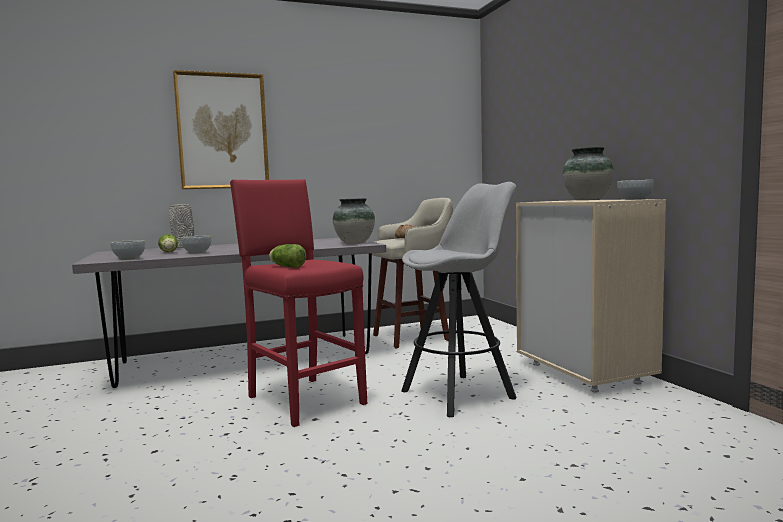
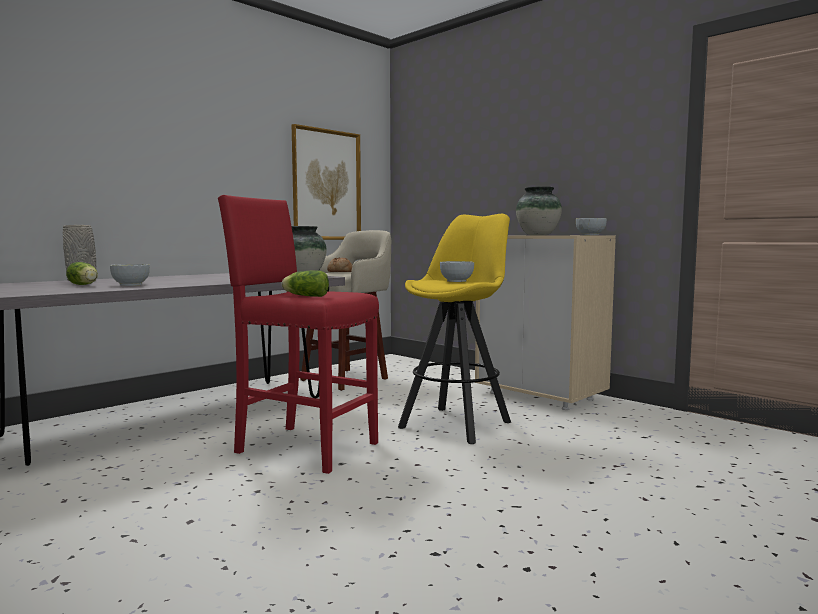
camera: 25 degrees left, 0 degrees up
(129, 258) = (55, 291): bowl -> bowl (457, 281)
(222, 131) = (125, 136): picture -> picture (326, 185)
(460, 394) = (457, 424): grey stool -> yellow stool

